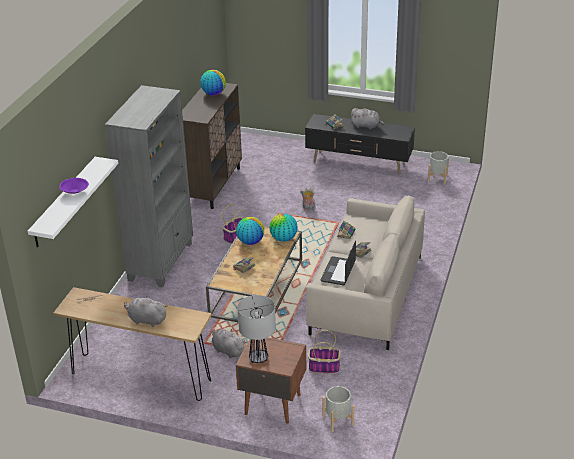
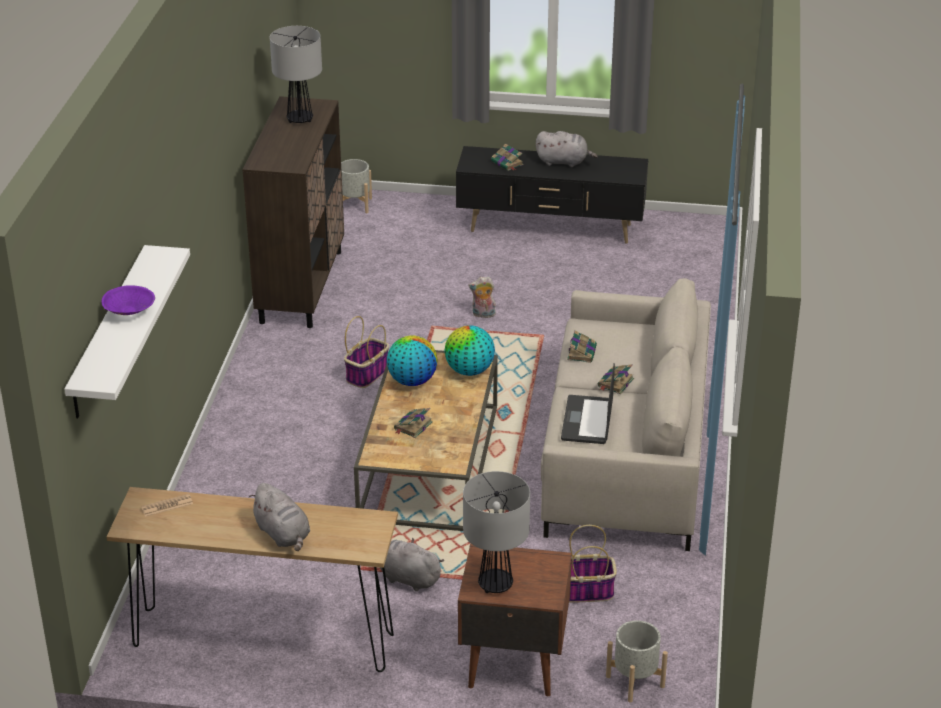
camera: 10 degrees left, 0 degrees up
(146, 320) = (283, 534): grey plush toy -> grey plush toy turned 135 degrees counterclockwise
(161, 261) = (244, 429): grey bookcase -> none
(213, 93) = (299, 119): globe -> table lamp
(437, 178) = (694, 245): grey planter -> grey planter (355, 205)

